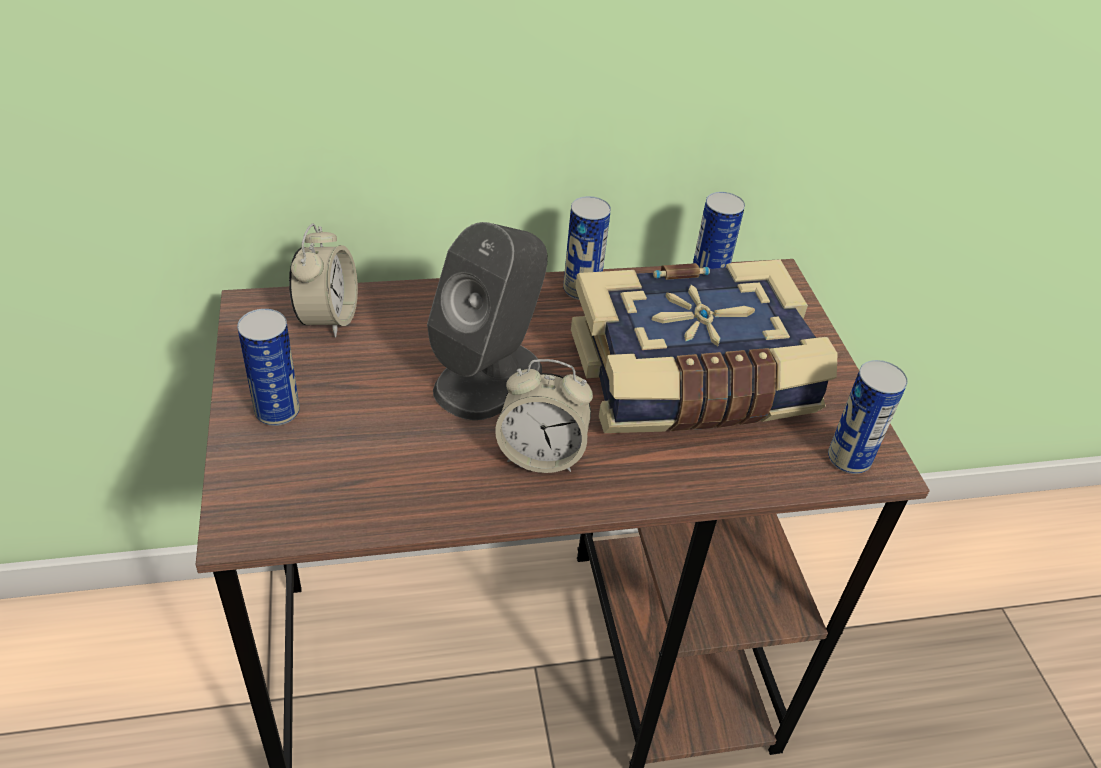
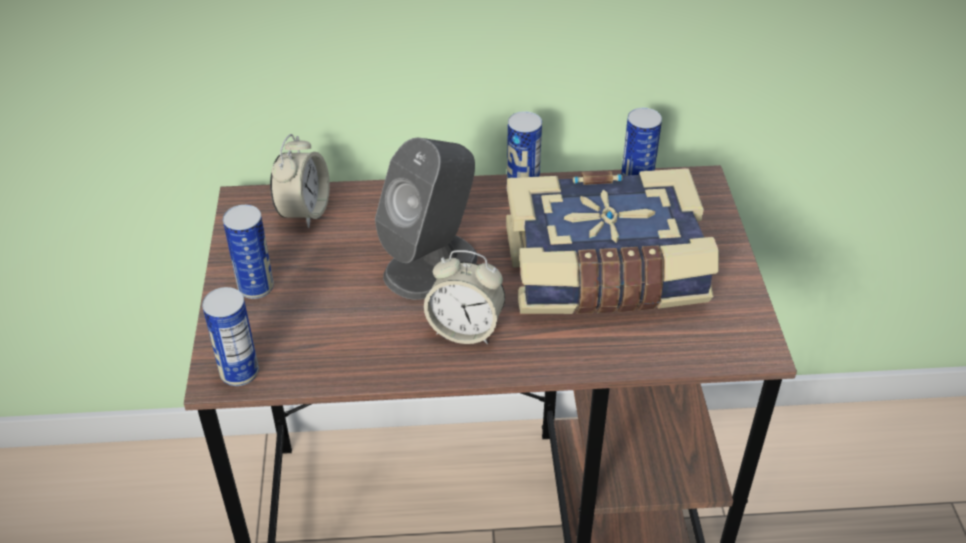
camera: 10 degrees right, 0 degrees up
(849, 459) = (730, 342): can -> can (239, 372)

